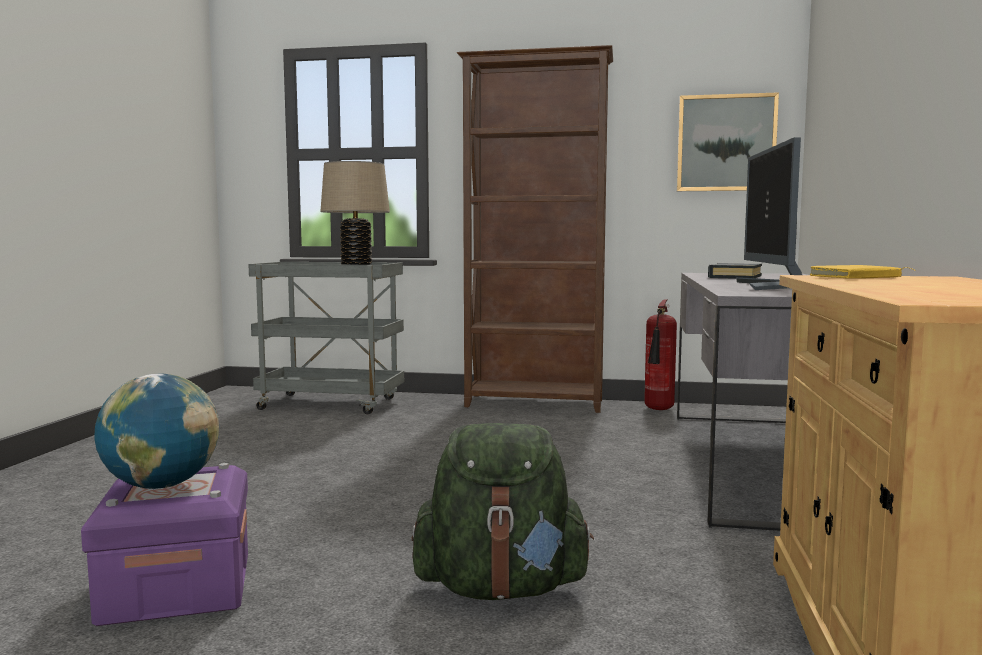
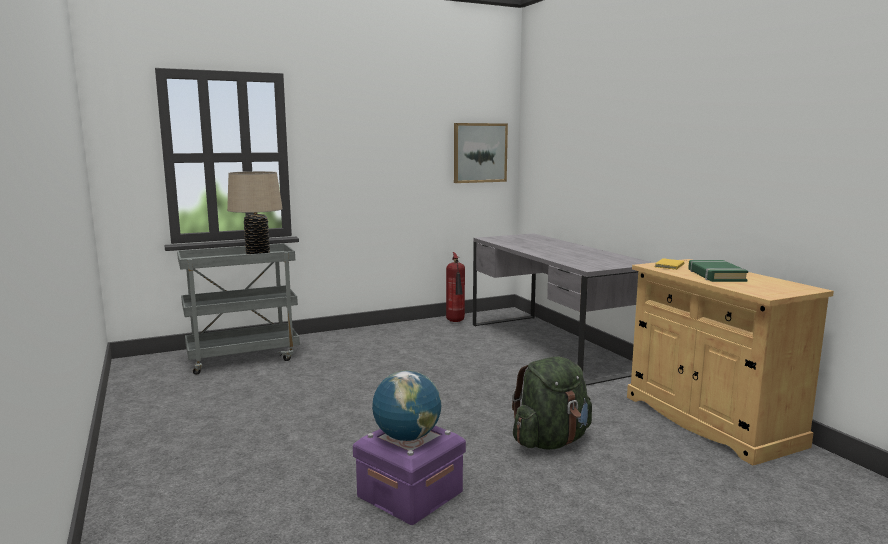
camera: 35 degrees left, 5 degrees up
(535, 404) = (381, 330): brown bookcase -> none
(735, 277) = (520, 243): black book -> none
(771, 286) = (574, 256): monitor -> none
(916, 285) = (715, 275): none -> green book

